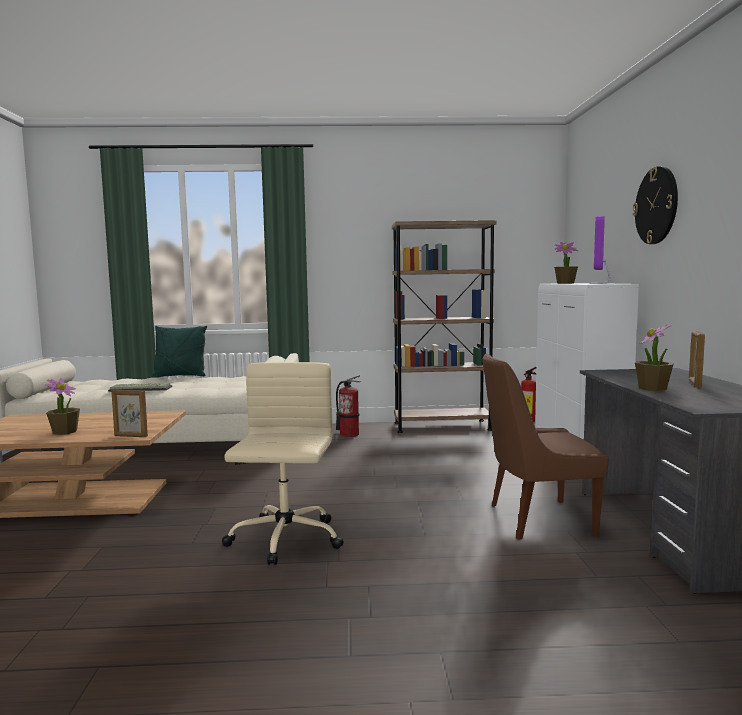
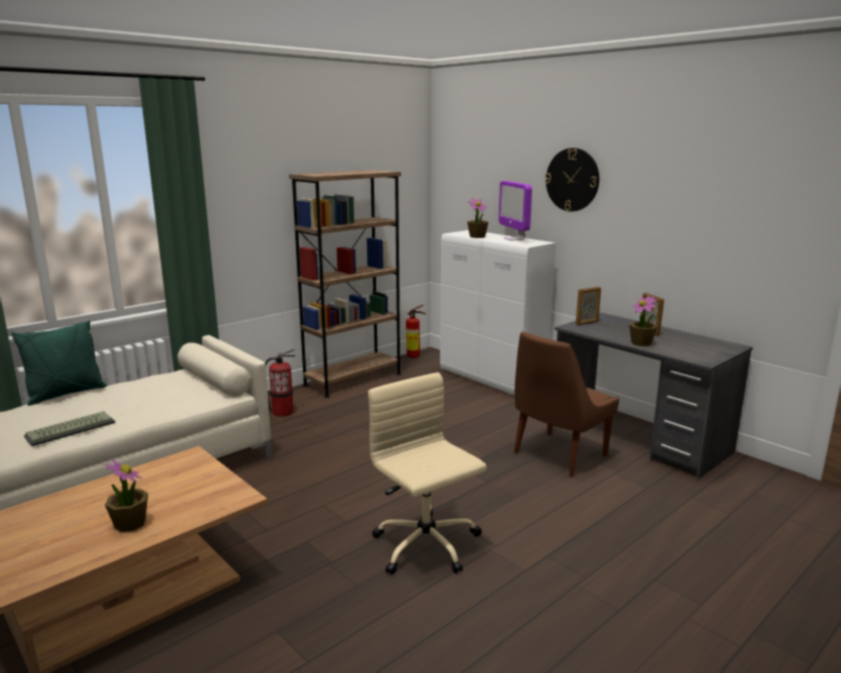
camera: 40 degrees left, 10 degrees up
(130, 436) = (234, 501): picture frame -> picture frame (587, 323)

